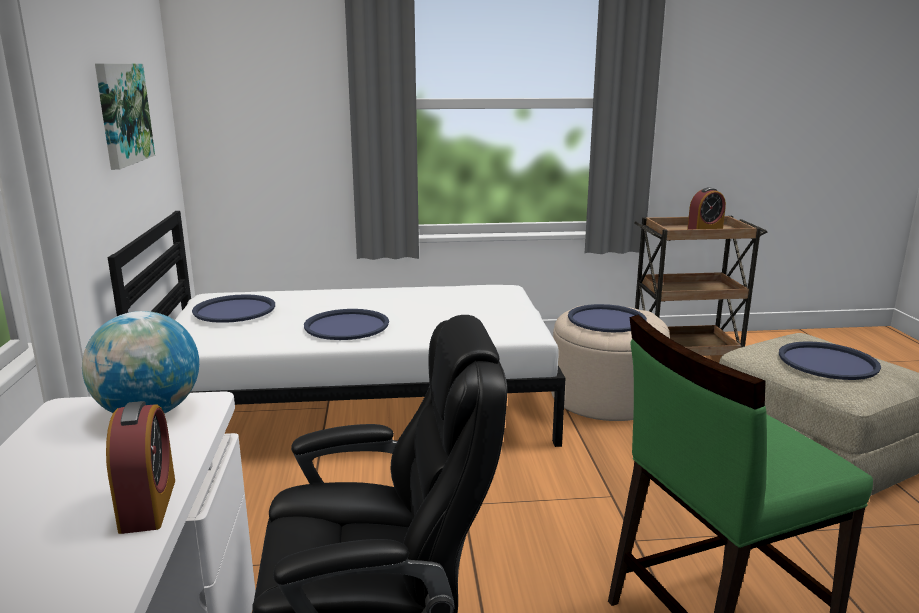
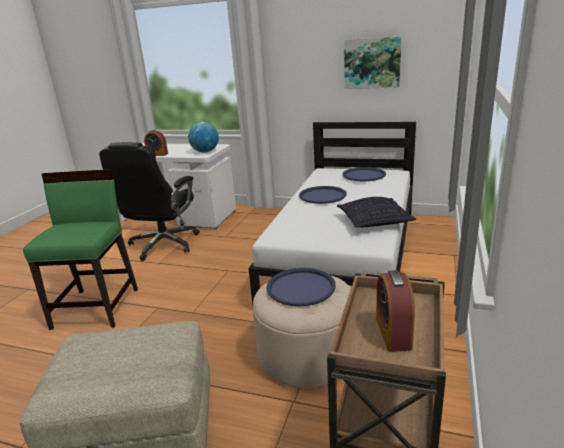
camera: 115 degrees right, 5 degrees up
(438, 294) = (374, 222): none -> pillow
(827, 362) = (116, 354): blue tray -> none

